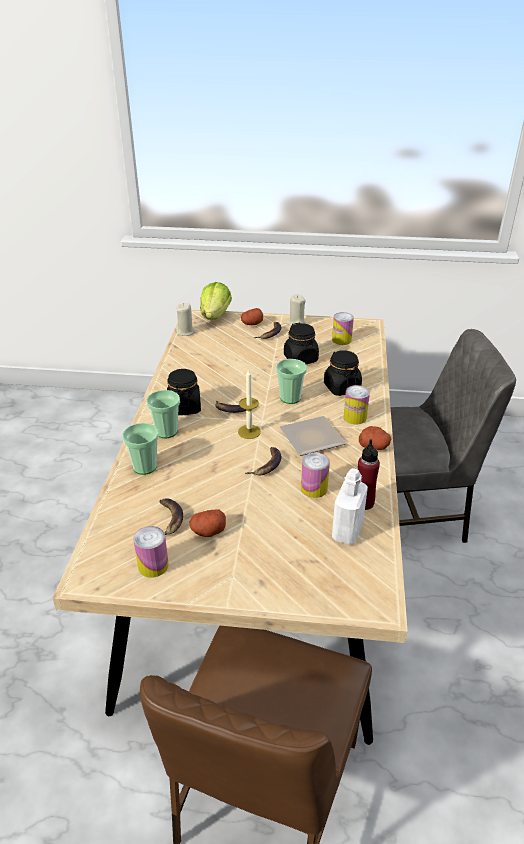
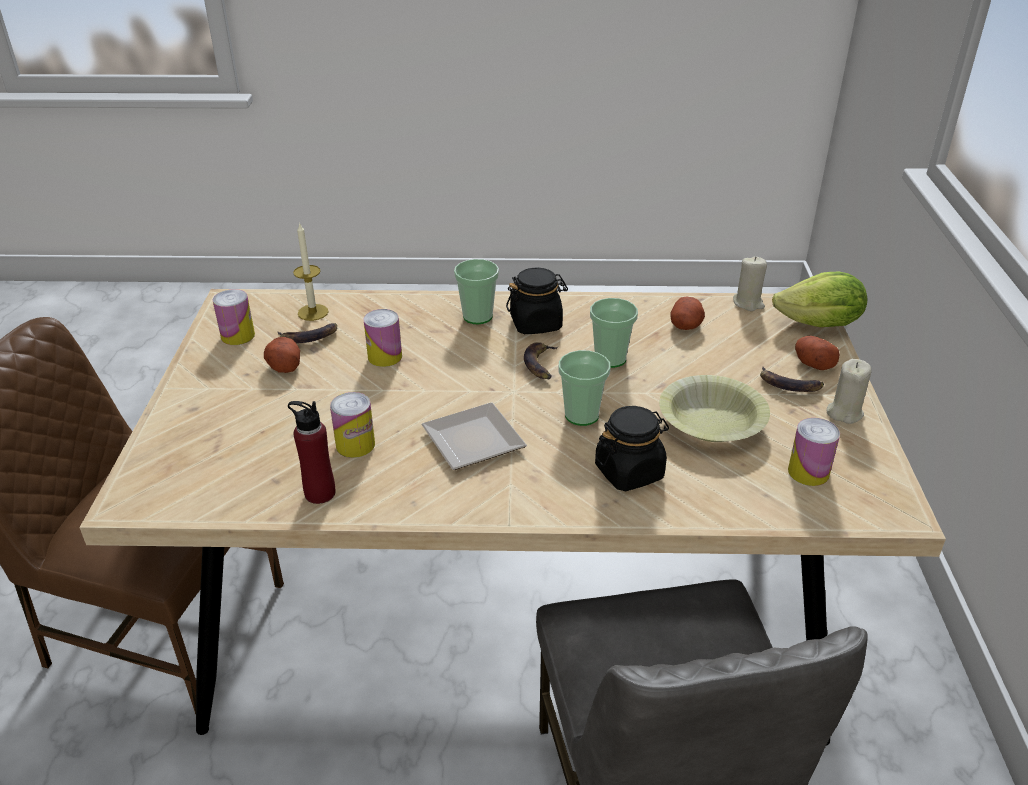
camera: 85 degrees right, 0 degrees up
(145, 467) = (404, 310): cup -> cup (610, 358)
(249, 432) = (484, 381): candle -> candle (313, 312)
(267, 464) = (409, 401): banana -> none
(301, 359) = (711, 422): black jar -> yellow bowl
(347, 531) = (263, 476): white bottle -> none
(355, 417) = (538, 487): can -> can (385, 357)
(374, 446) = (458, 508): potato -> potato (686, 325)

